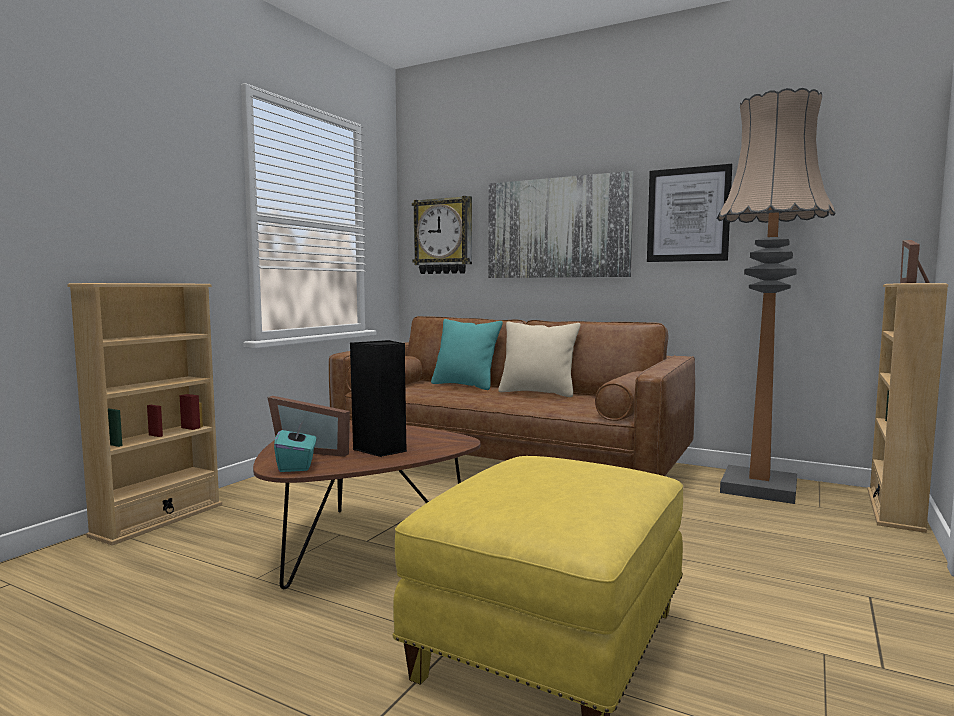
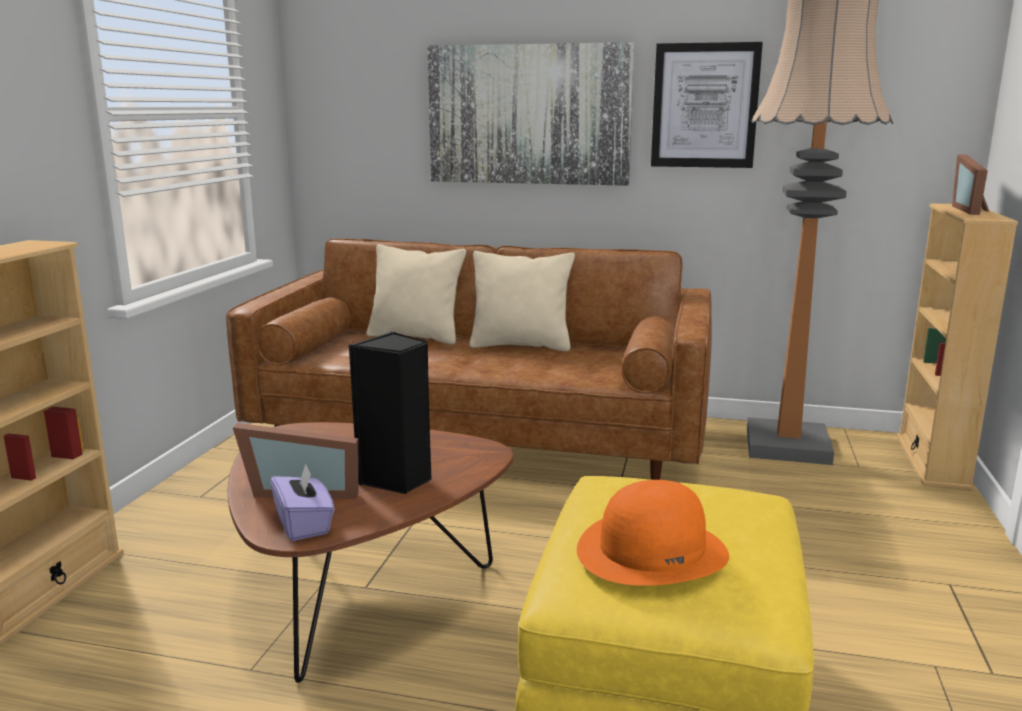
camera: 15 degrees left, 10 degrees up
(297, 465) = (304, 524): turquoise tissue box -> purple tissue box
(443, 236) = (359, 118): wall clock -> none
(465, 385) = (416, 337): turquoise pillow -> beige pillow
(521, 488) = (652, 551): none -> orange hat

